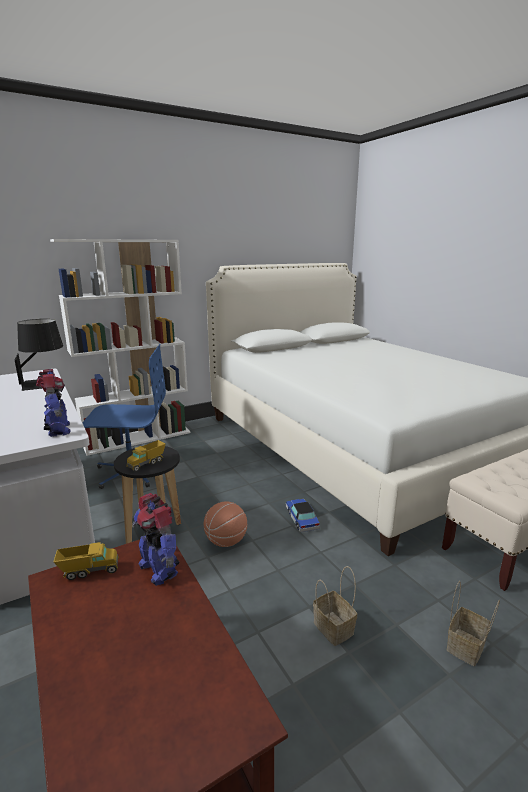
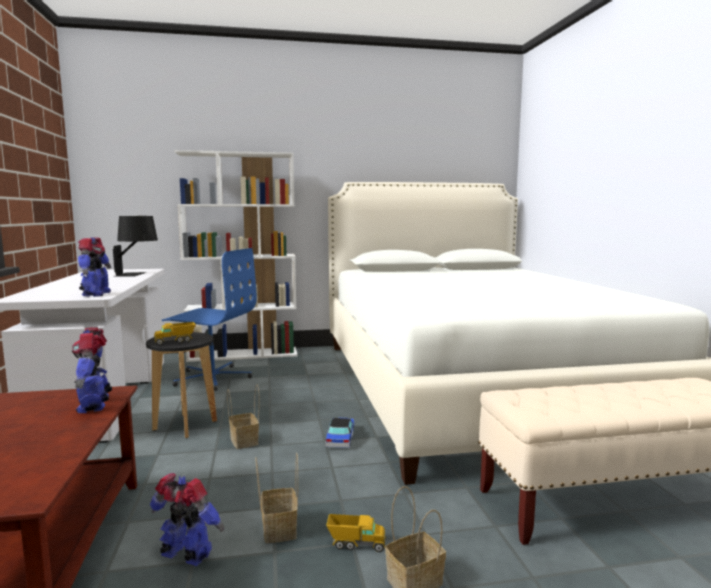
camera: 20 degrees right, 10 degrees down
(89, 571) = (43, 397): toy truck -> toy truck (356, 544)
(226, 541) = (245, 441): basketball -> basket
(283, 681) = (186, 556): none -> toy robot

